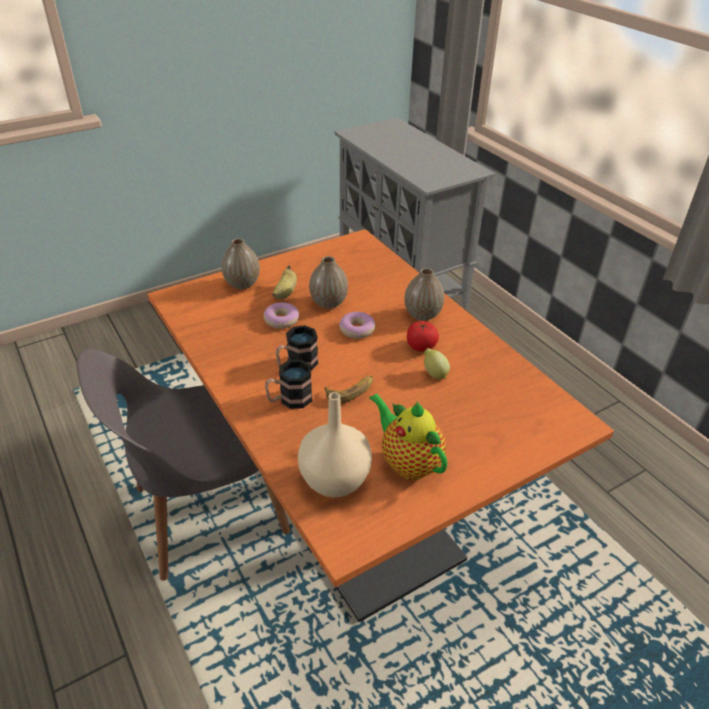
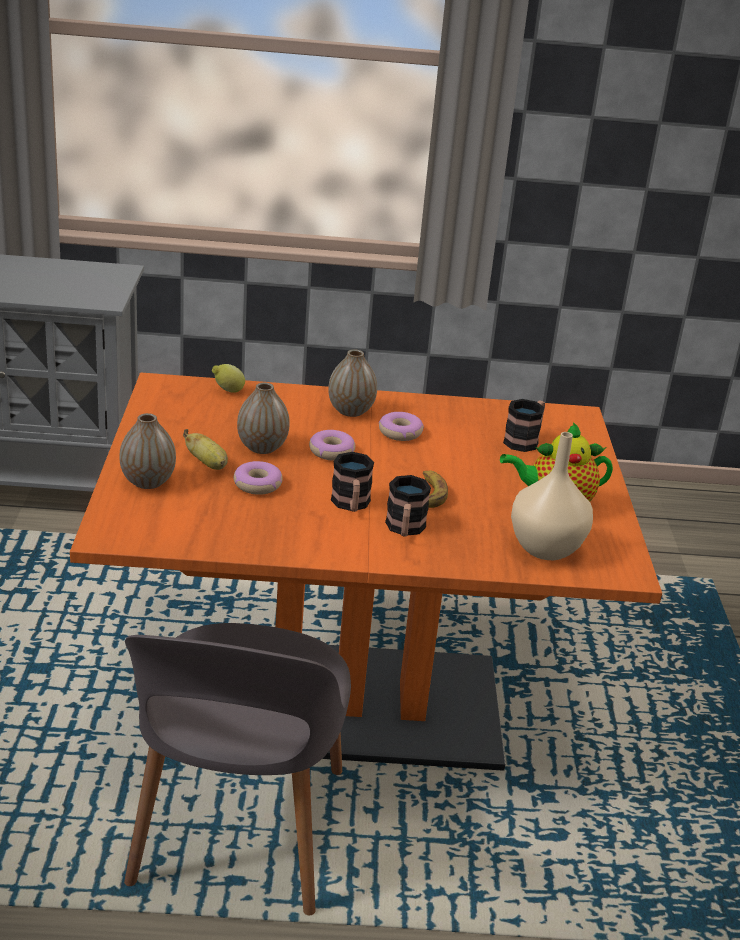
camera: 60 degrees left, 10 degrees down
(421, 346) = (400, 432): tomato -> donut
(434, 374) = (449, 444): lemon -> lemon (228, 391)
(492, 409) = (525, 440): none -> mug

